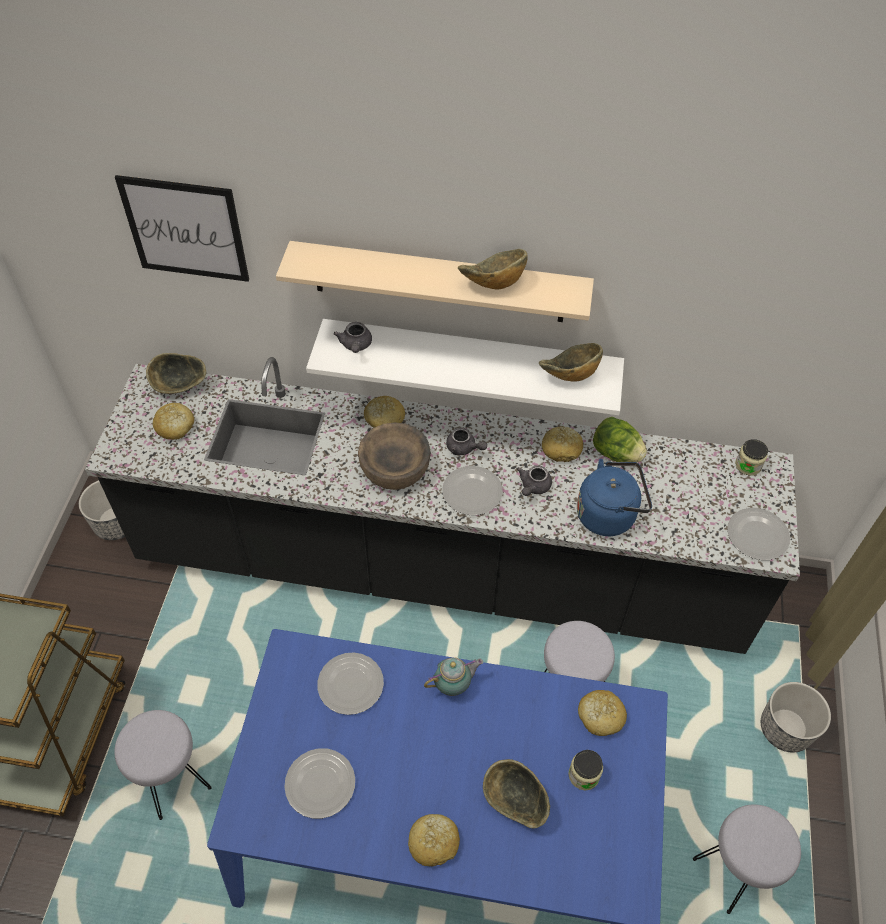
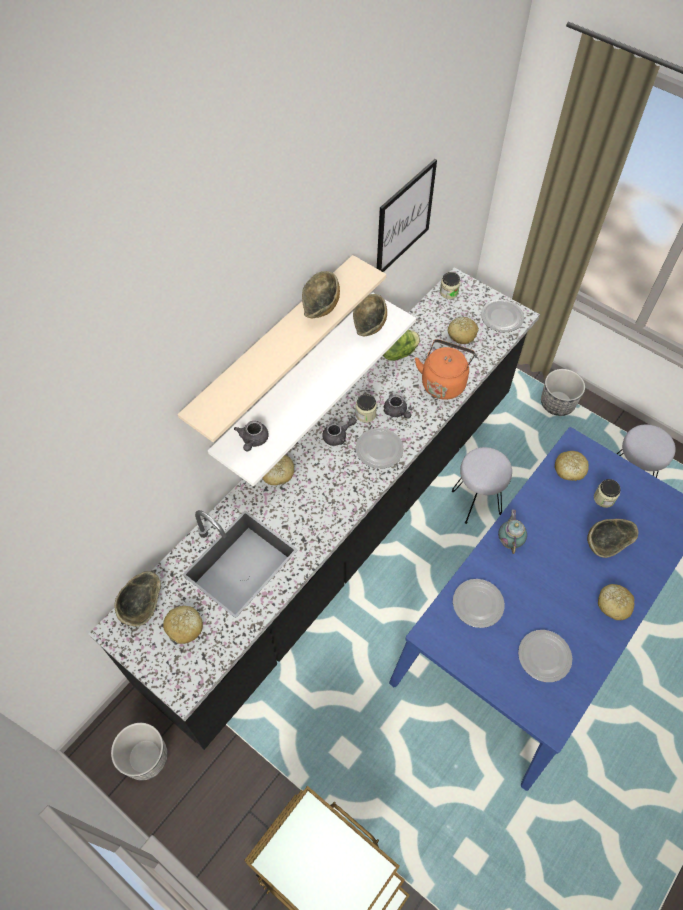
camera: 60 degrees left, 5 degrees up
(174, 779) = (412, 797): grey stool -> none
(185, 229) = (102, 484): picture -> picture (404, 218)
(355, 346) = (253, 440): grey teapot -> grey teapot turned 75 degrees clockwise
(395, 468) = (328, 487): brown bowl -> none
(509, 460) = (365, 414): none -> jar
(561, 449) = (375, 380): bread -> bread (462, 334)
(609, 514) = (443, 382): blue kettle -> orange kettle

